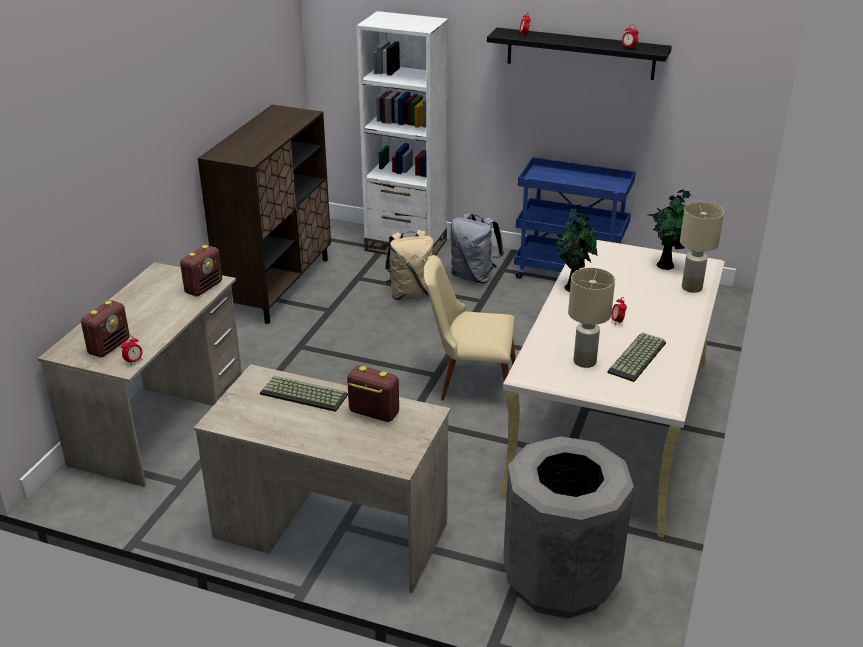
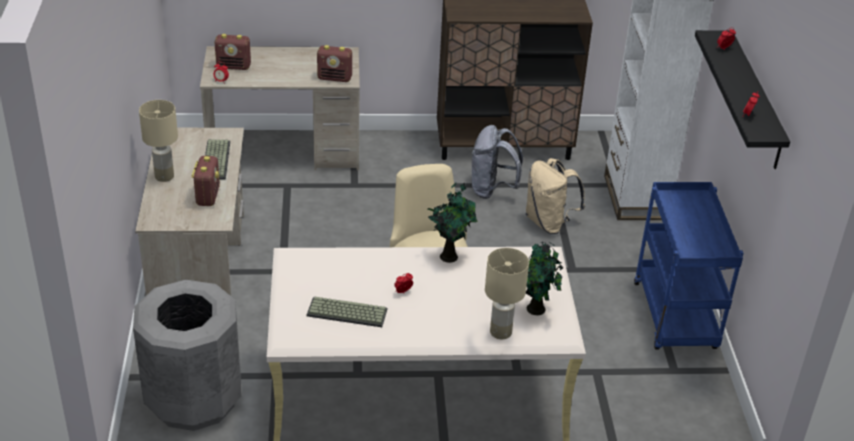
camera: 65 degrees right, 5 degrees up
(474, 276) = (613, 254): grey backpack -> grey backpack (492, 190)
(585, 361) = (324, 283): beige table lamp -> beige table lamp (164, 177)

